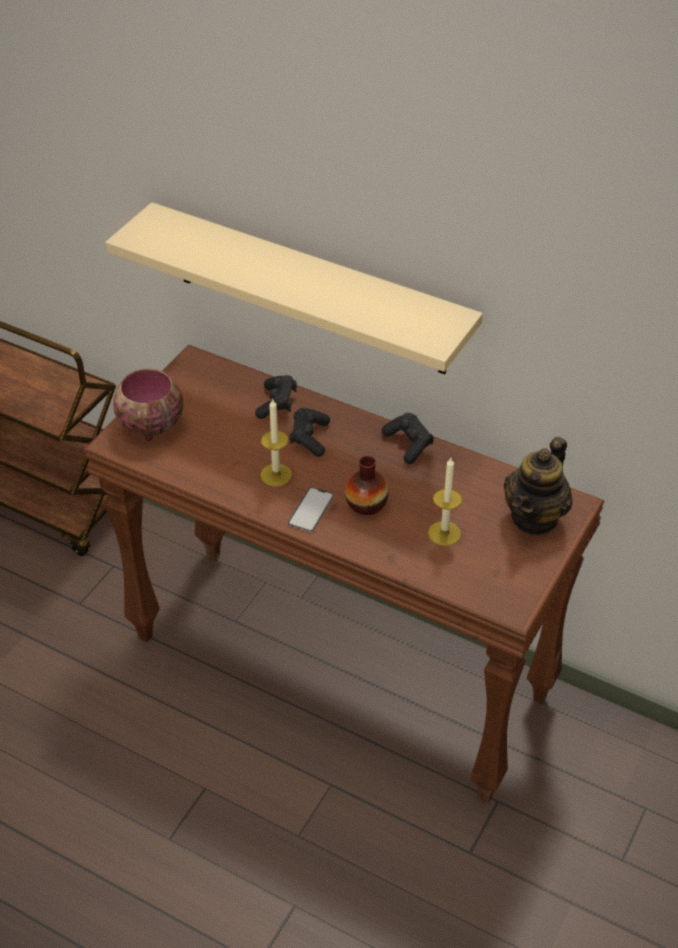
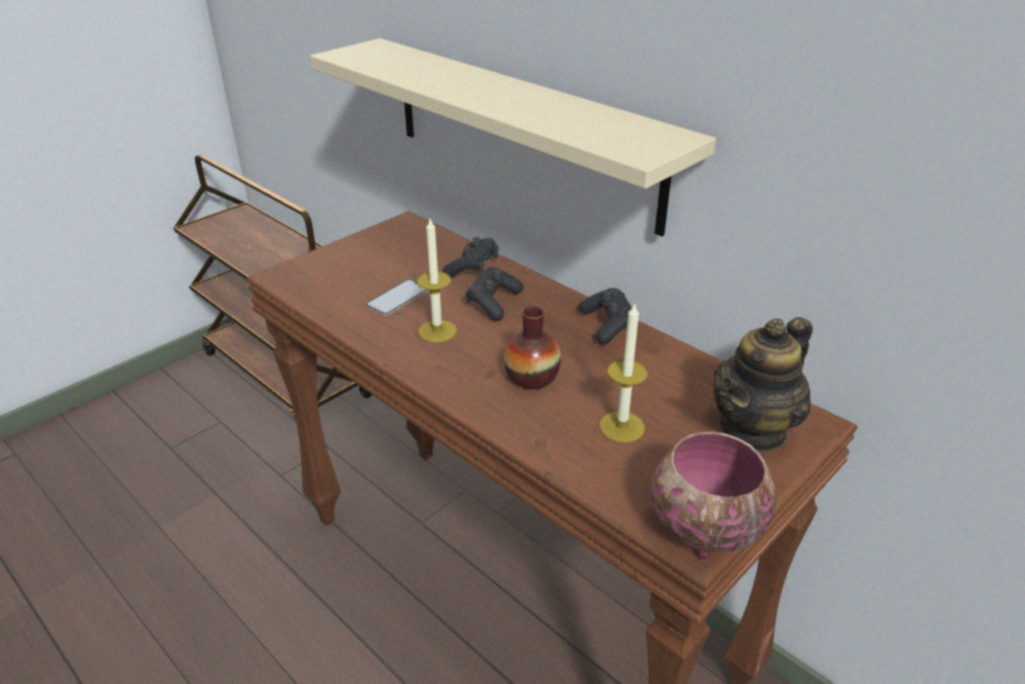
camera: 15 degrees right, 10 degrees down
(149, 425) = (326, 267): bowl -> bowl (701, 529)
(311, 510) = (460, 372): phone -> phone (398, 297)

